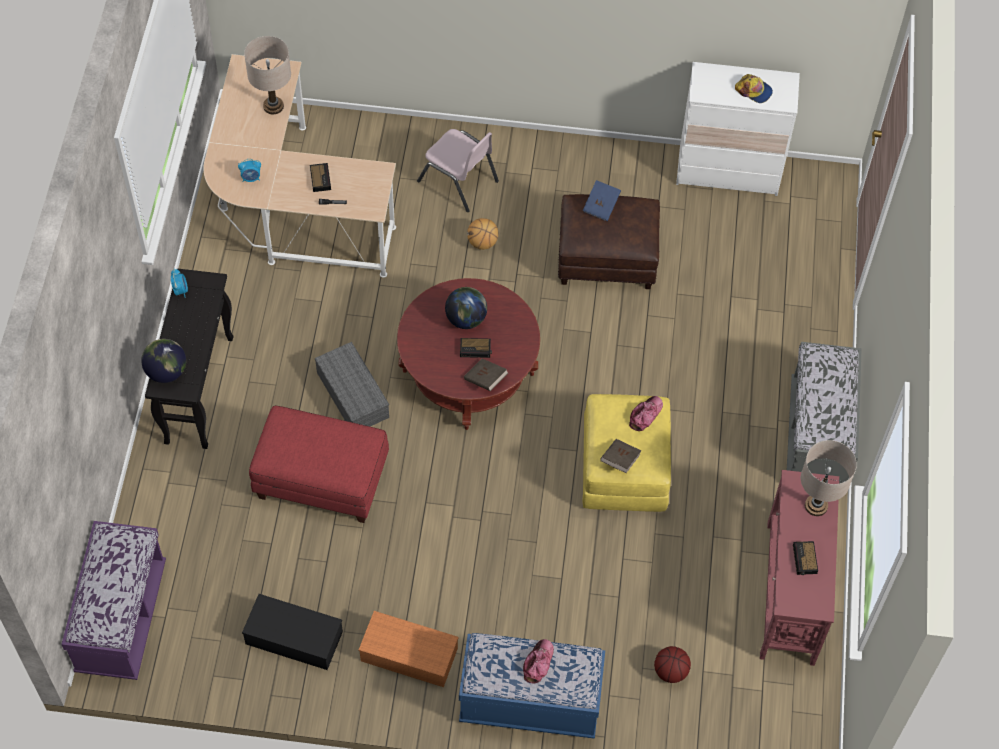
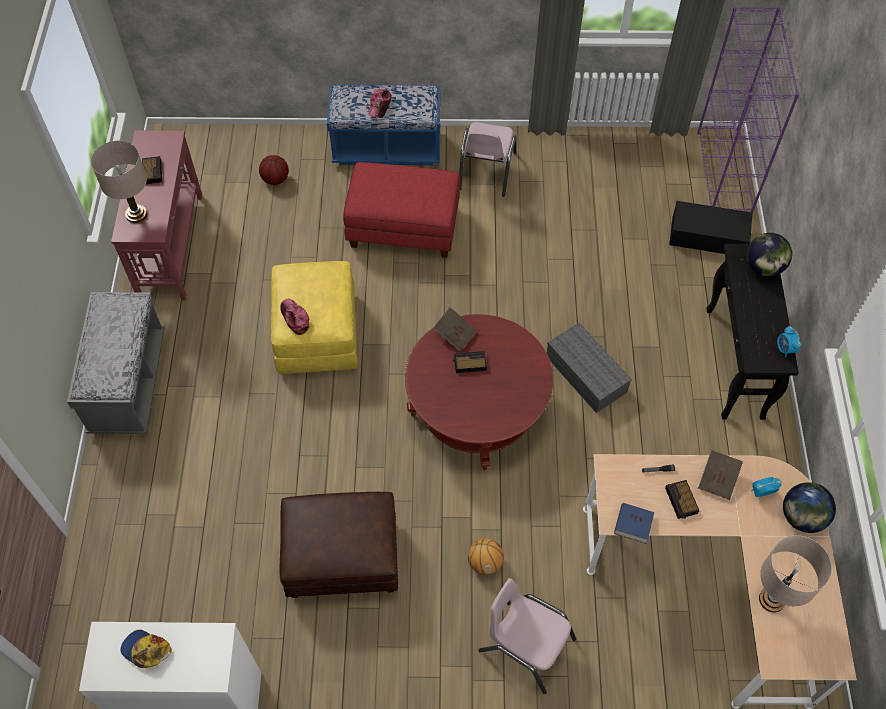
camera: 175 degrees right, 0 degrees up
(121, 618) = (724, 173): purple bench -> purple bookcase
(292, 638) = (583, 173): black storage box -> black storage box (708, 236)
(321, 480) = (594, 293): red ottoman -> red ottoman (404, 227)
(410, 654) = (486, 171): orange storage box -> pink chair
(466, 319) = (484, 395): globe -> globe (801, 517)
(601, 206) = (348, 550): blue book -> blue book (632, 527)
(620, 460) = (318, 274): brown book -> brown book (718, 479)
(645, 415) = (295, 318): cap -> cap turned 120 degrees clockwise

